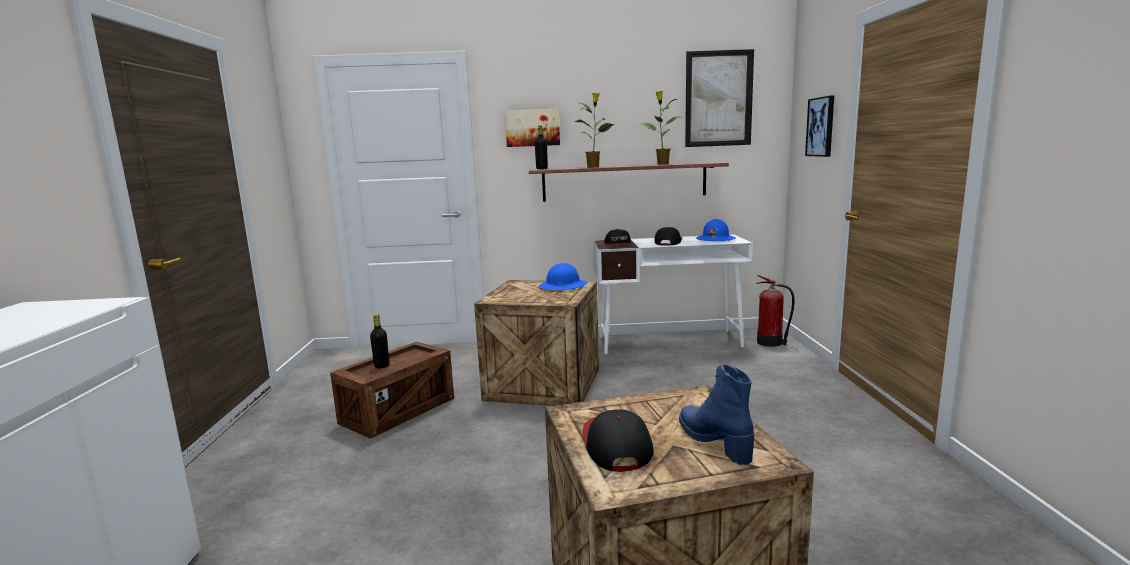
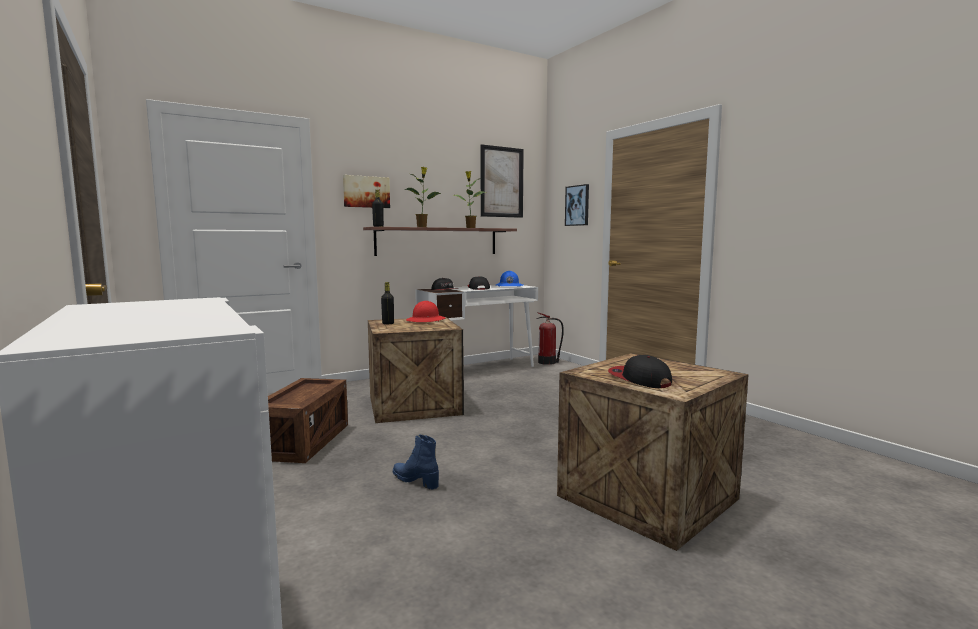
camera: 30 degrees left, 5 degrees down
(382, 366) = (294, 397): black bottle -> black bottle (388, 323)
(563, 286) = (426, 320): blue hard hat -> red hard hat
(715, 442) = (685, 371): blue boot -> blue boot (416, 480)

